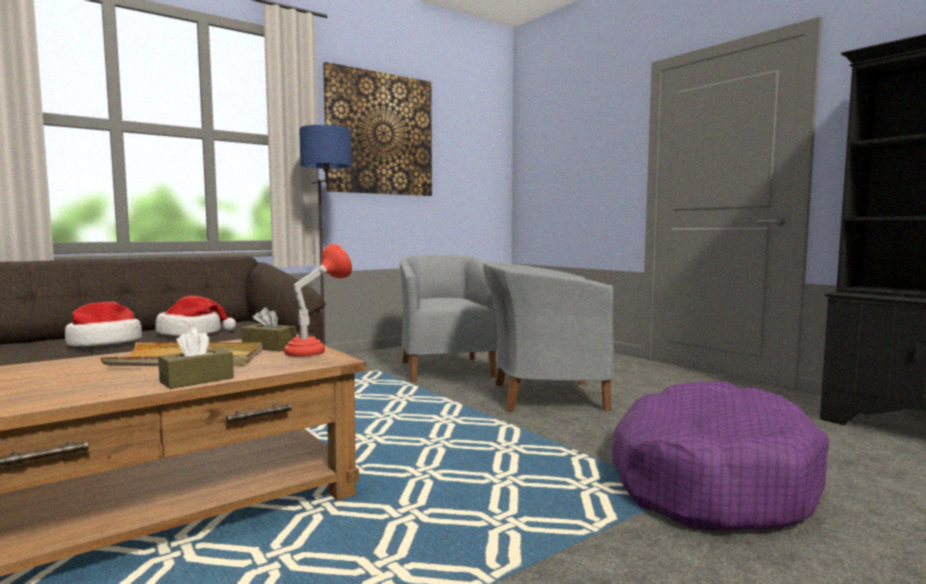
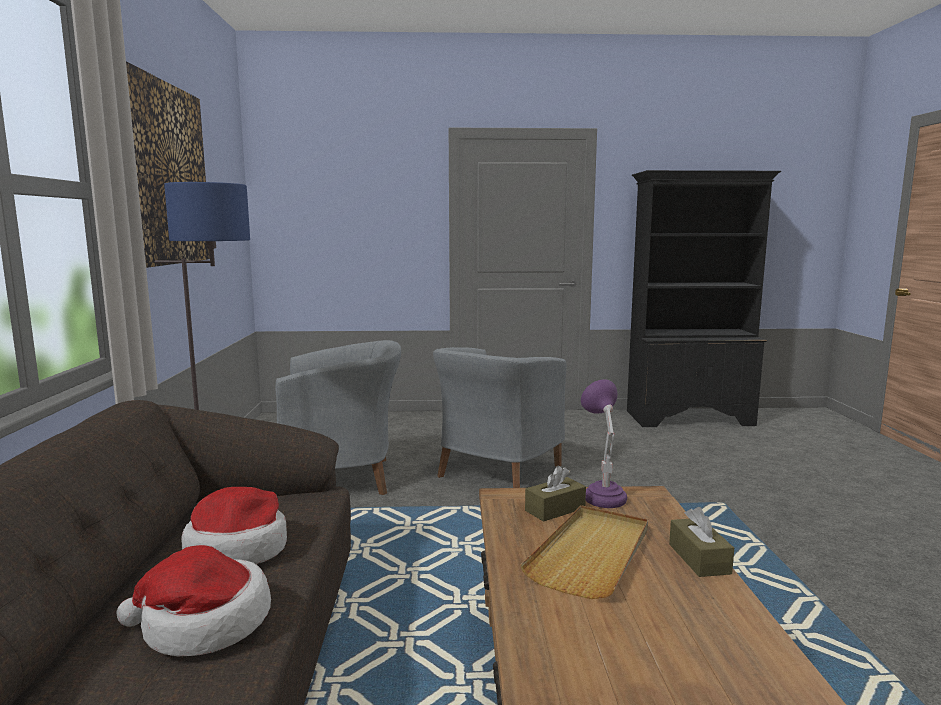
camera: 55 degrees left, 5 degrees up
(316, 351) = (602, 494): red table lamp -> purple table lamp
(445, 368) = (344, 478): grey armchair -> grey armchair turned 150 degrees clockwise
(709, 479) = (708, 488): purple dog bed -> none

